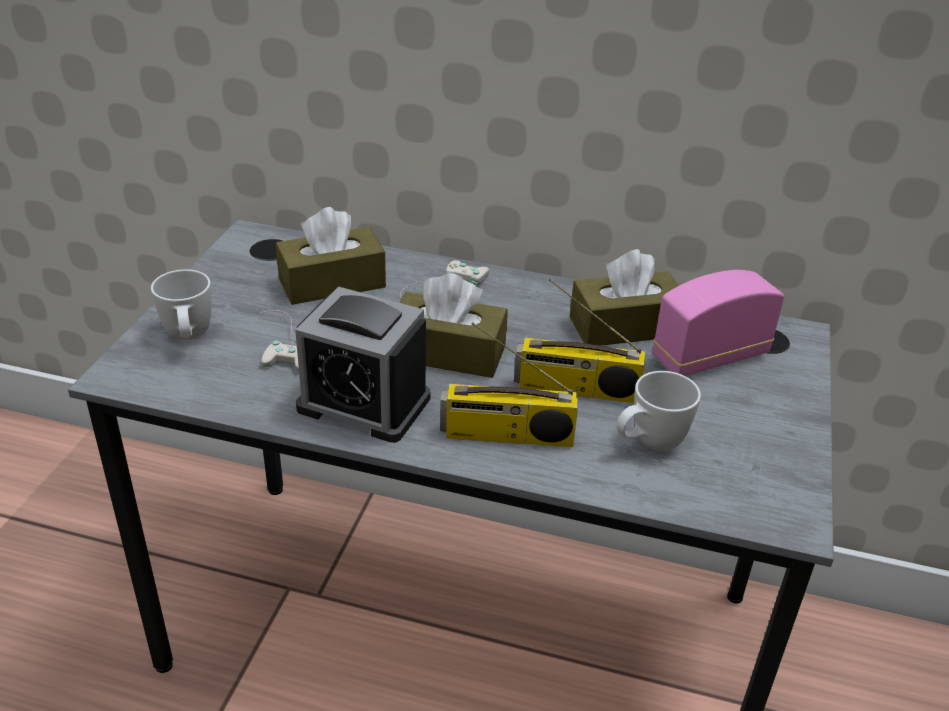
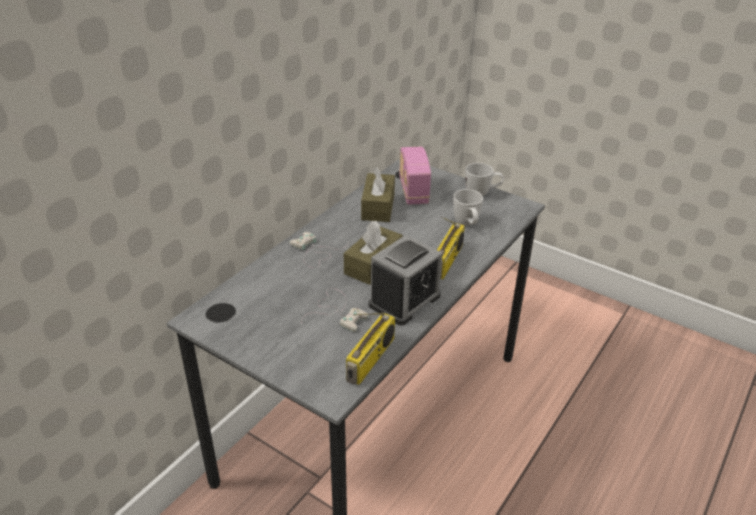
camera: 70 degrees left, 0 degrees up
(189, 338) = (308, 360): white mug -> white mug (482, 194)
(332, 283) = (279, 292): brown tissue box -> none
(575, 390) = (421, 233): radio -> radio (371, 360)

